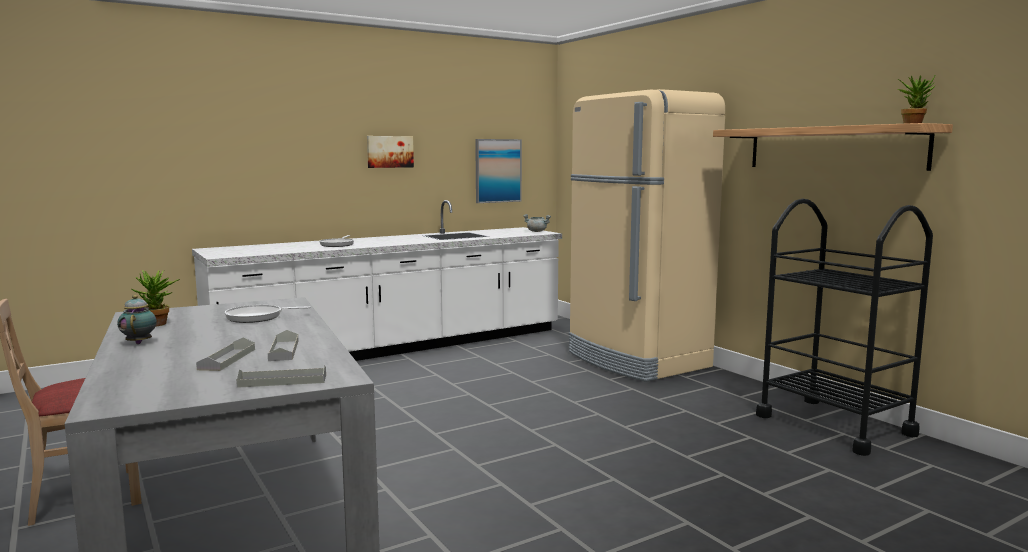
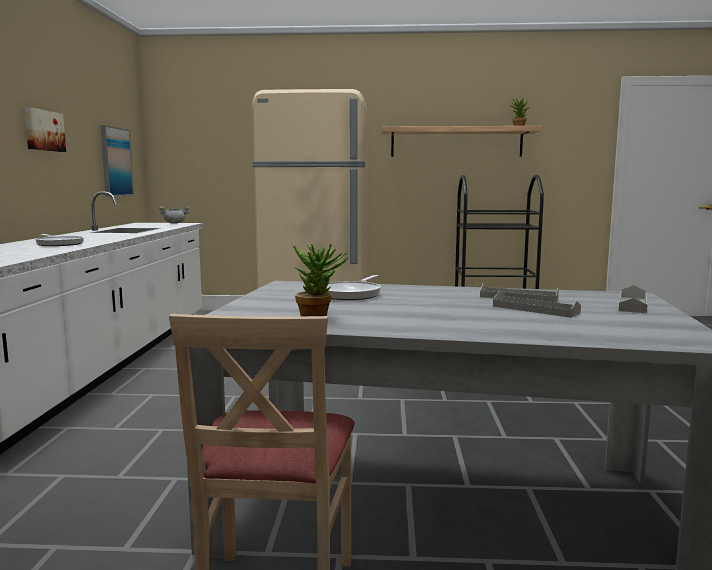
camera: 55 degrees left, 0 degrees up
(139, 342) = (410, 325): teapot -> none

